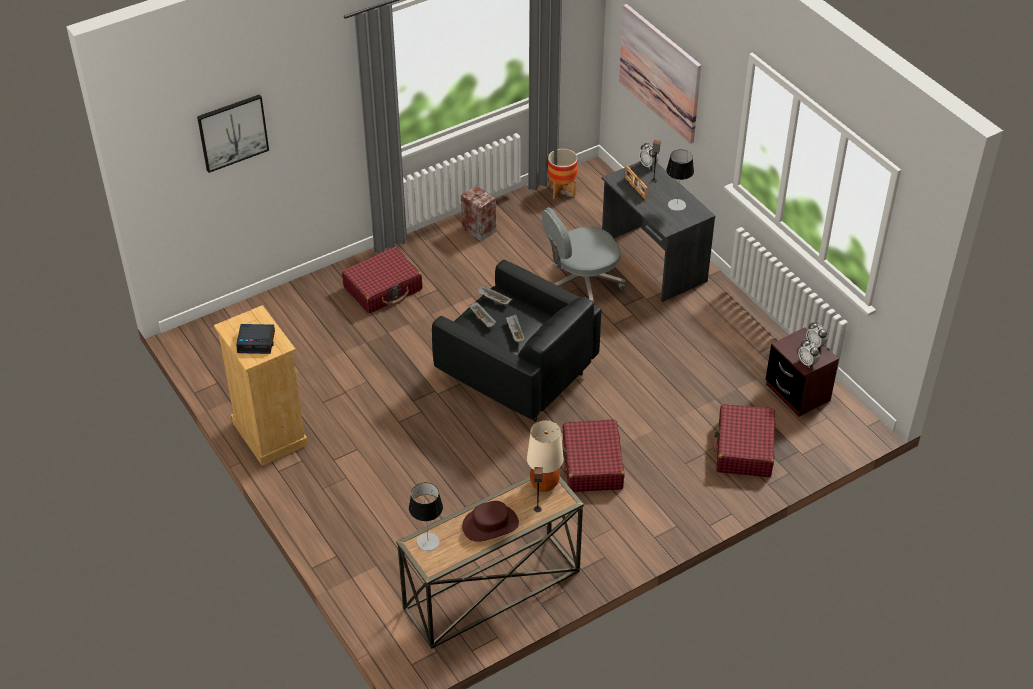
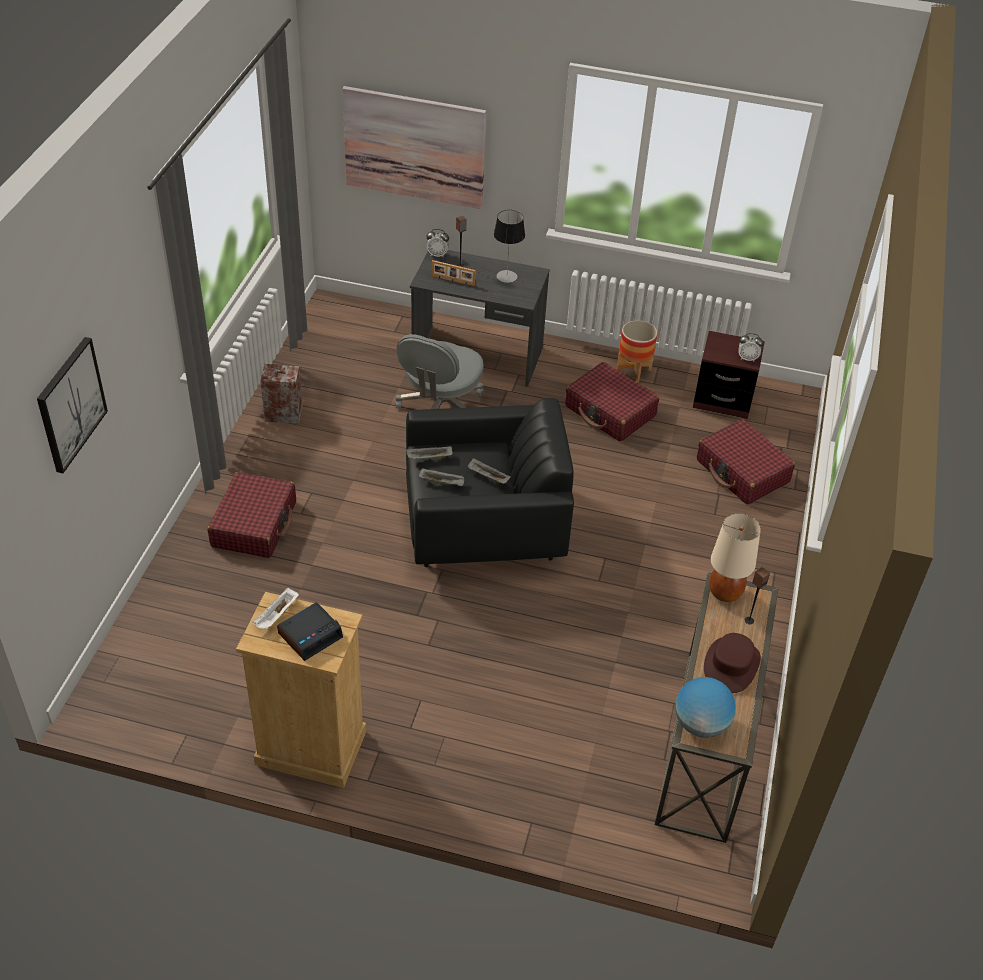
camera: 45 degrees left, 0 degrees up
(252, 321) = (277, 615): none -> white tray
(428, 541) = (701, 724): table lamp -> globe
(561, 191) = (320, 336): planter -> planter (634, 371)
(592, 464) = (645, 566): red suitcase -> red suitcase (610, 411)
(815, 344) = (734, 340): alarm clock -> none

